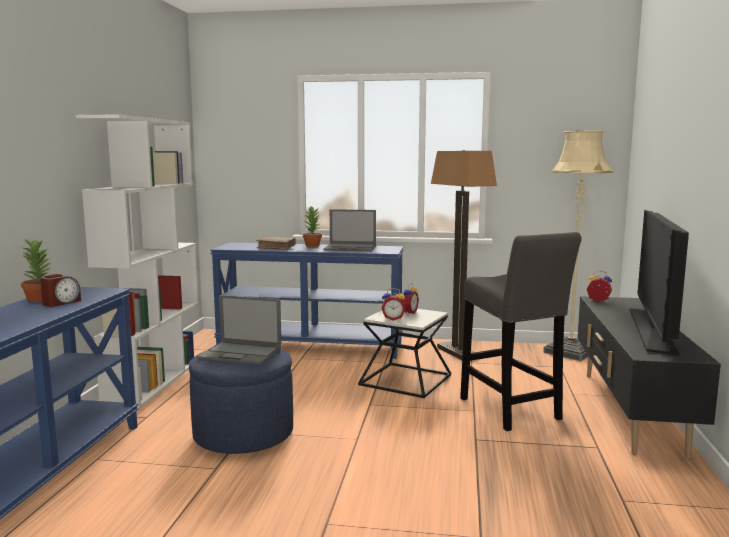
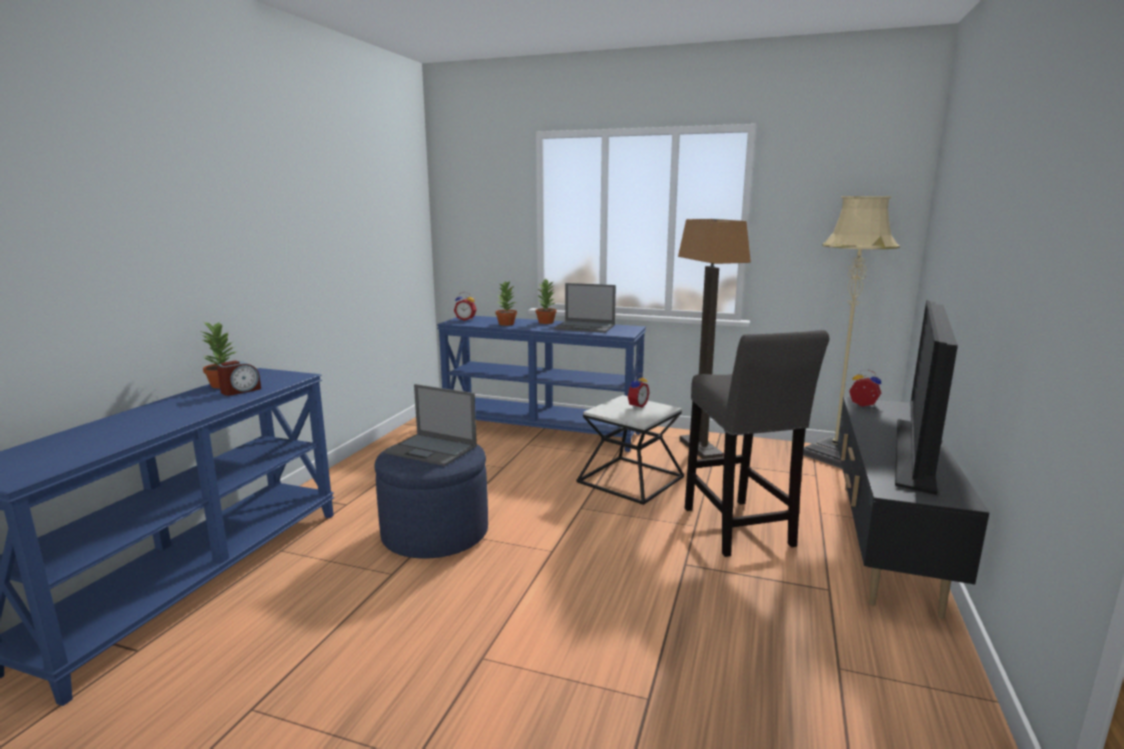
camera: 10 degrees right, 5 degrees up
(155, 379) = (371, 460): white bookcase -> none
(276, 248) = (506, 324): brown book -> potted plant
(393, 318) = (616, 413): alarm clock -> alarm clock (466, 319)

